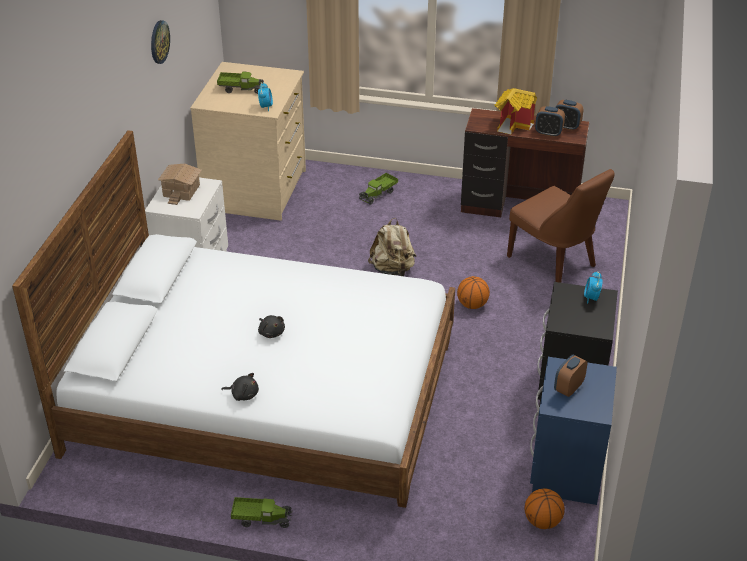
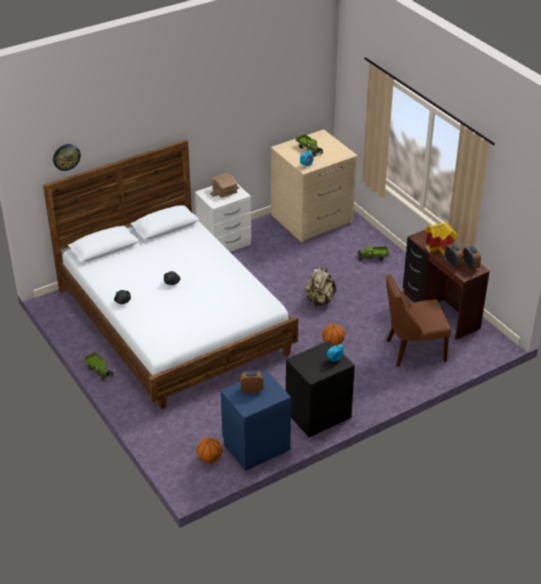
camera: 45 degrees right, 0 degrees up
(159, 42) = (243, 98): wall clock -> wall clock (66, 157)
(554, 263) = (412, 350): brown chair -> brown chair turned 75 degrees clockwise

